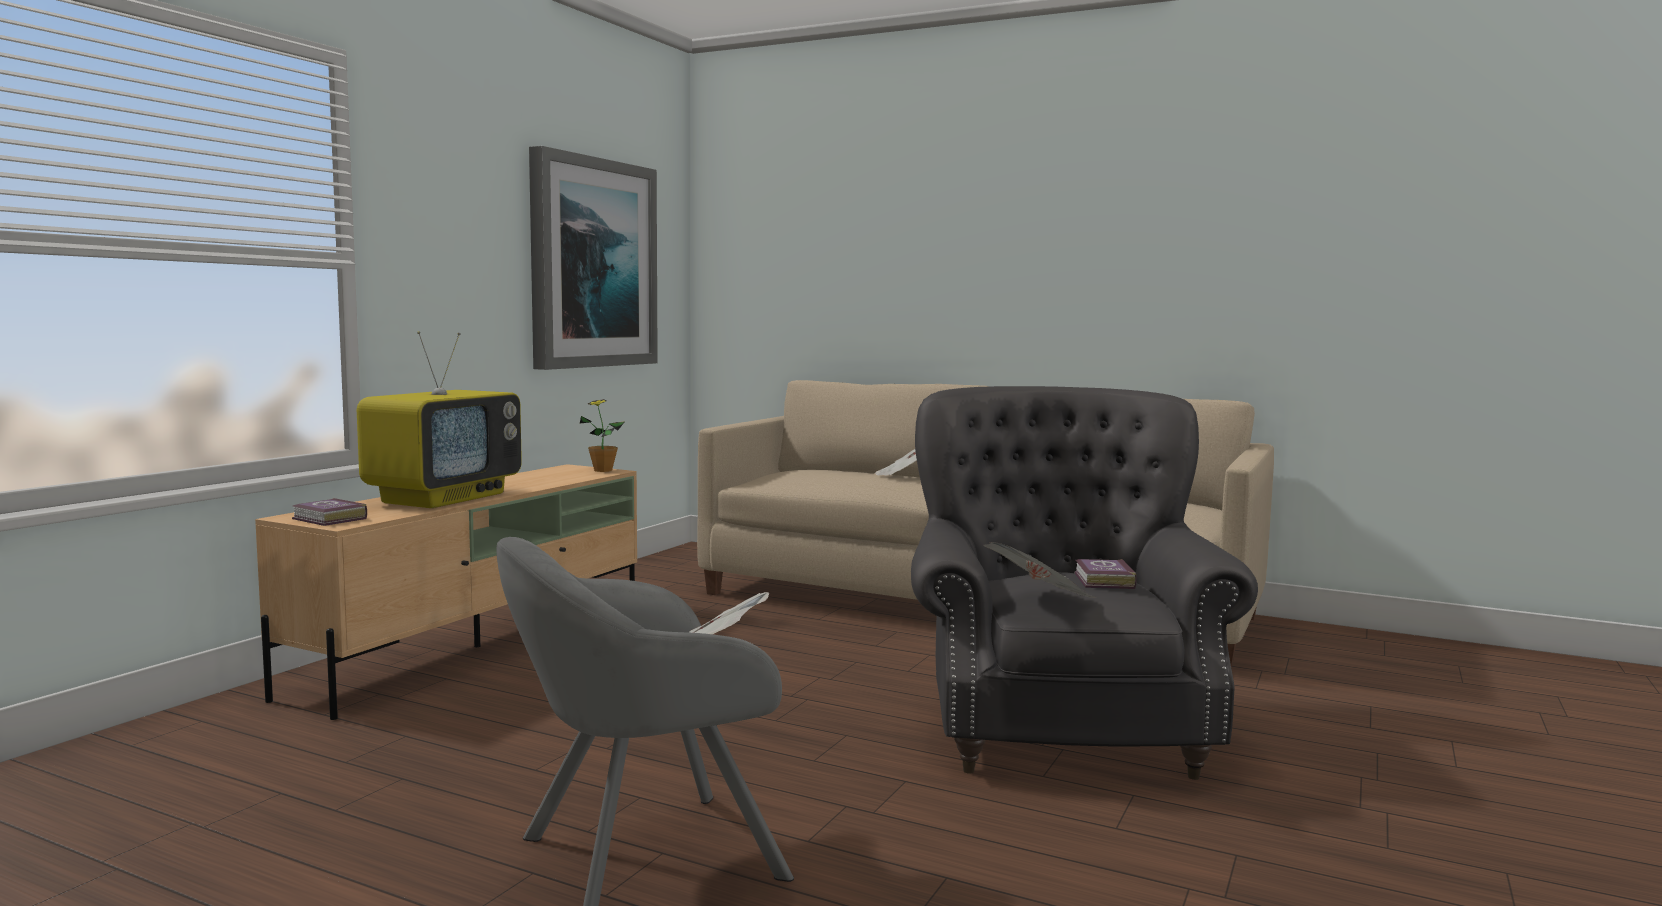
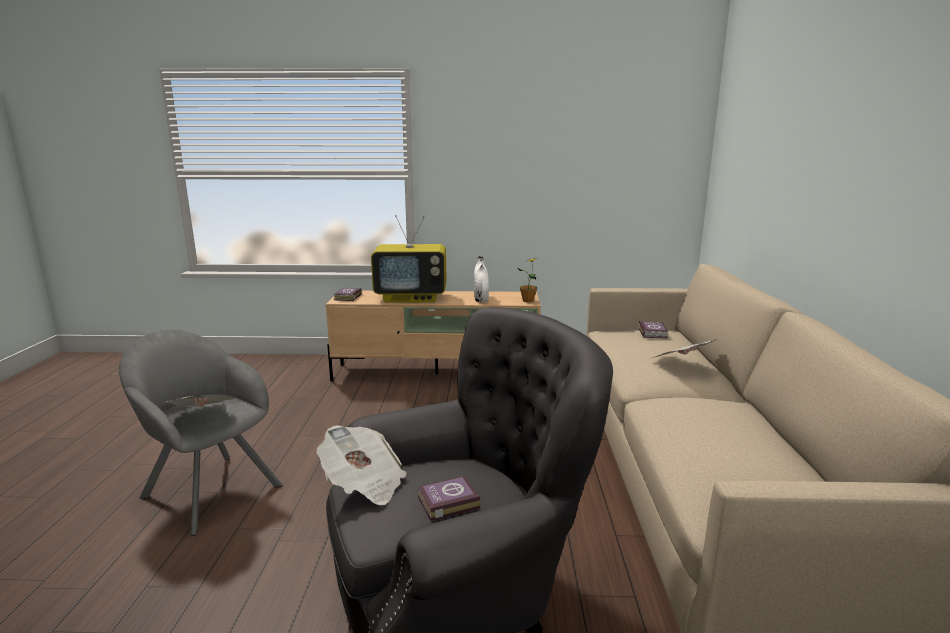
camera: 65 degrees right, 10 degrees up
(540, 480) = (481, 298): none -> white vase
(592, 263) = (594, 168): picture -> none
(799, 470) = (653, 333): none -> book

